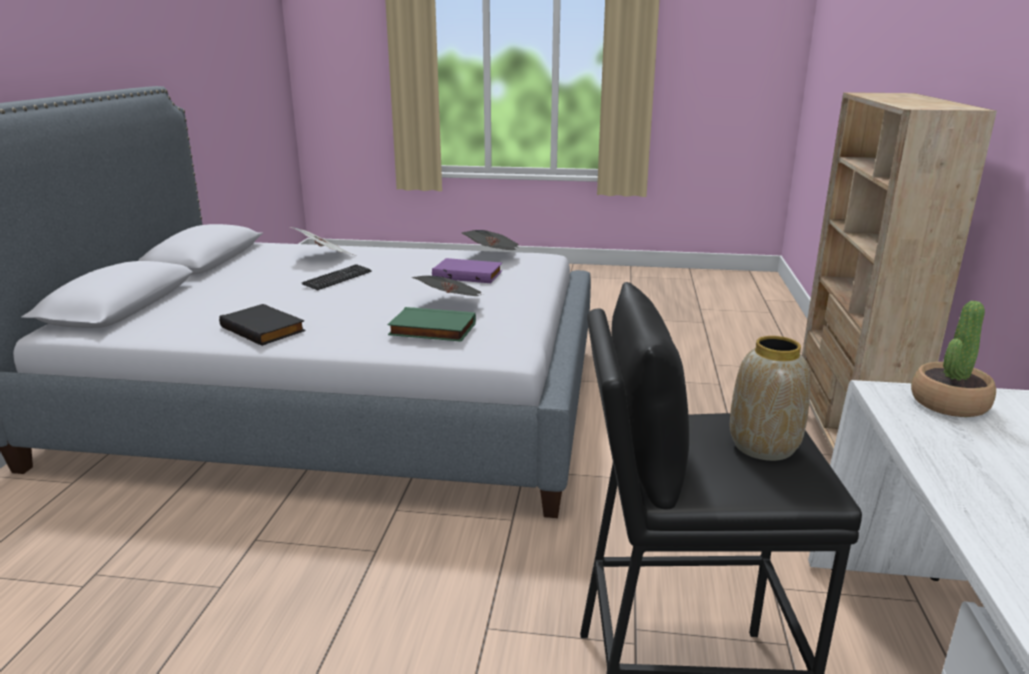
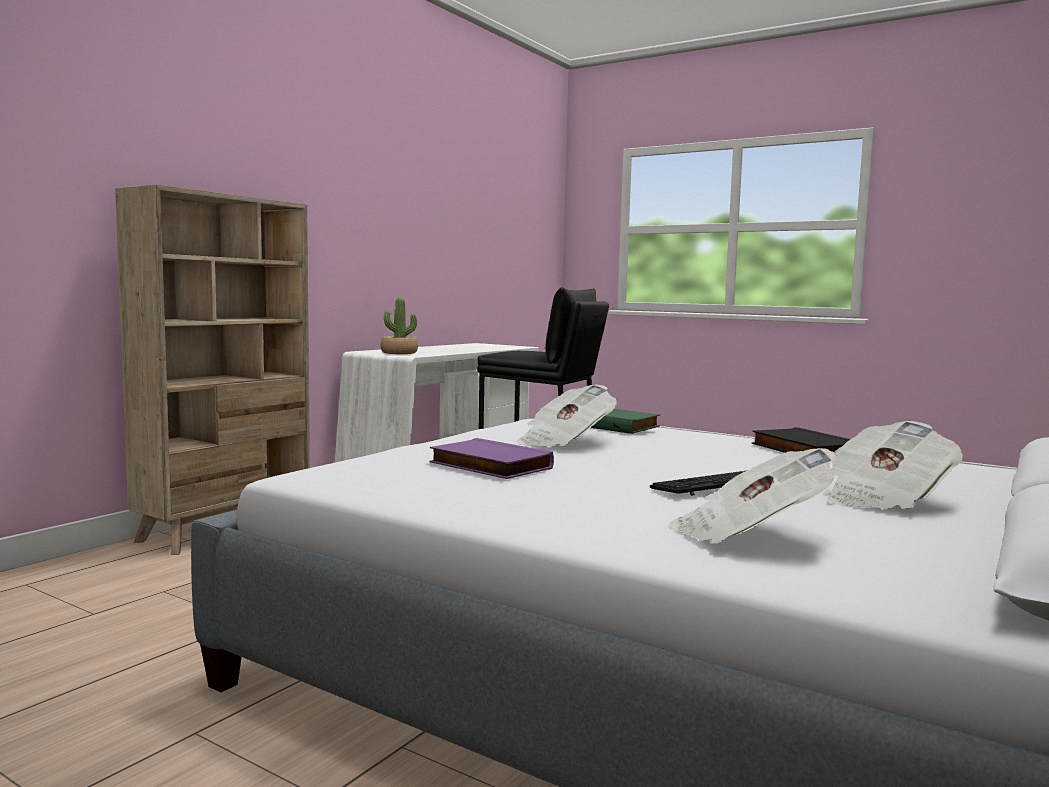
camera: 155 degrees left, 15 degrees down
(493, 256) = (387, 487): newspaper -> newspaper (883, 499)
(762, 447) = (521, 351): vase -> none

